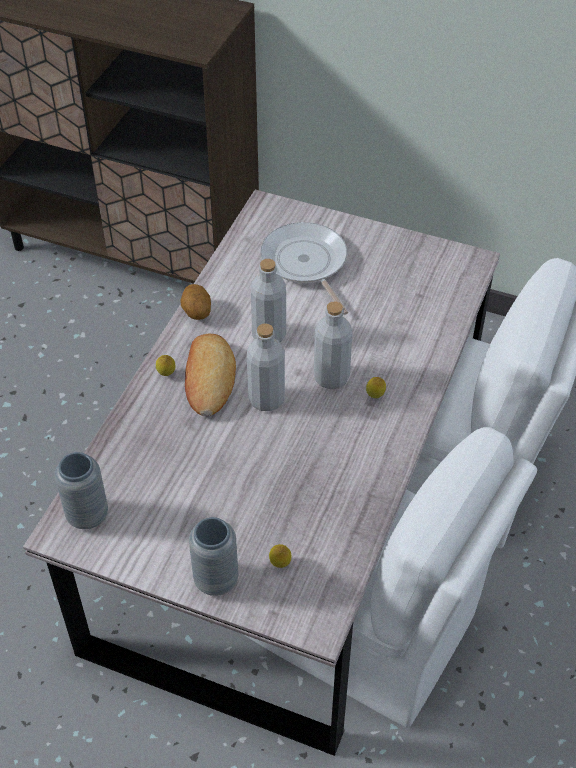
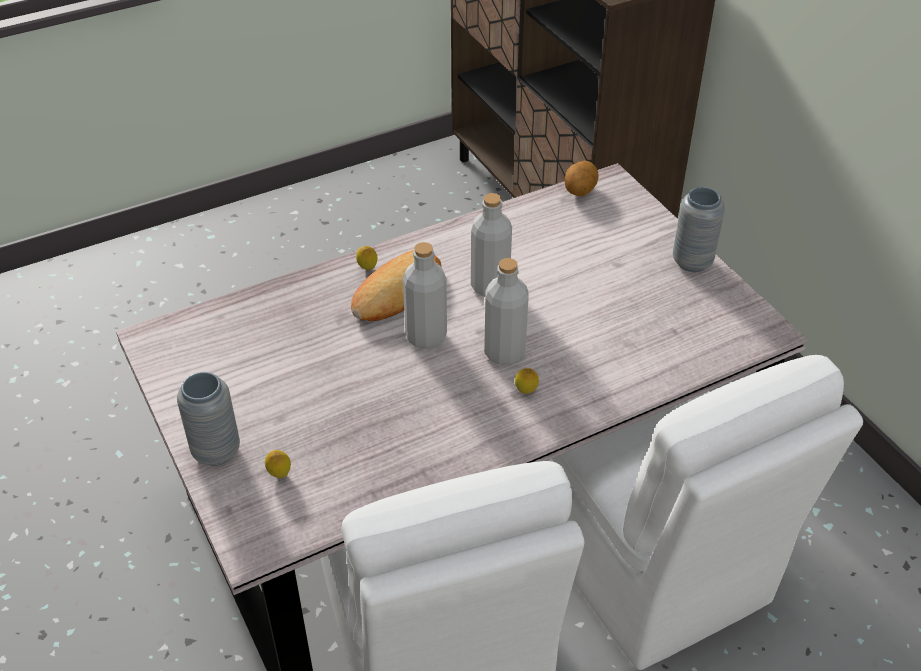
camera: 40 degrees right, 5 degrees down
(87, 515) = (184, 338): grey vase -> grey vase (692, 262)
(196, 313) = (448, 235): potato -> potato (579, 191)
(306, 264) = (593, 246): frying pan -> none

